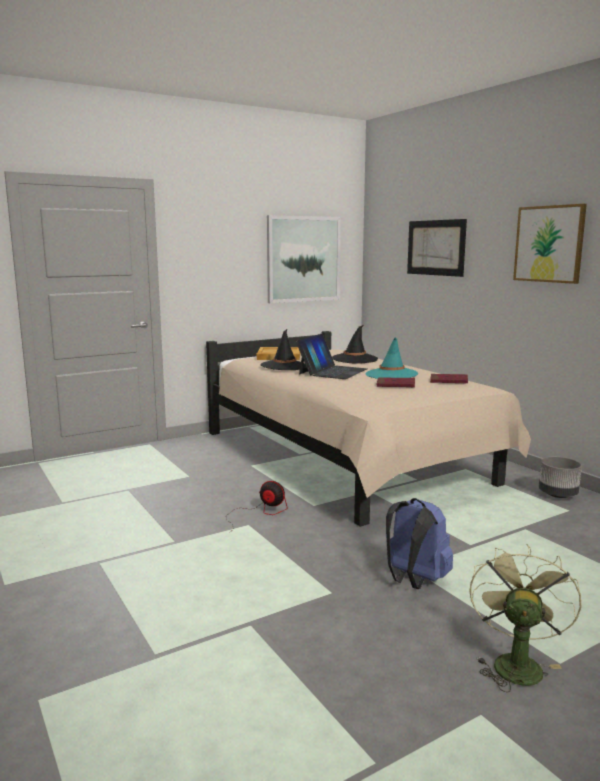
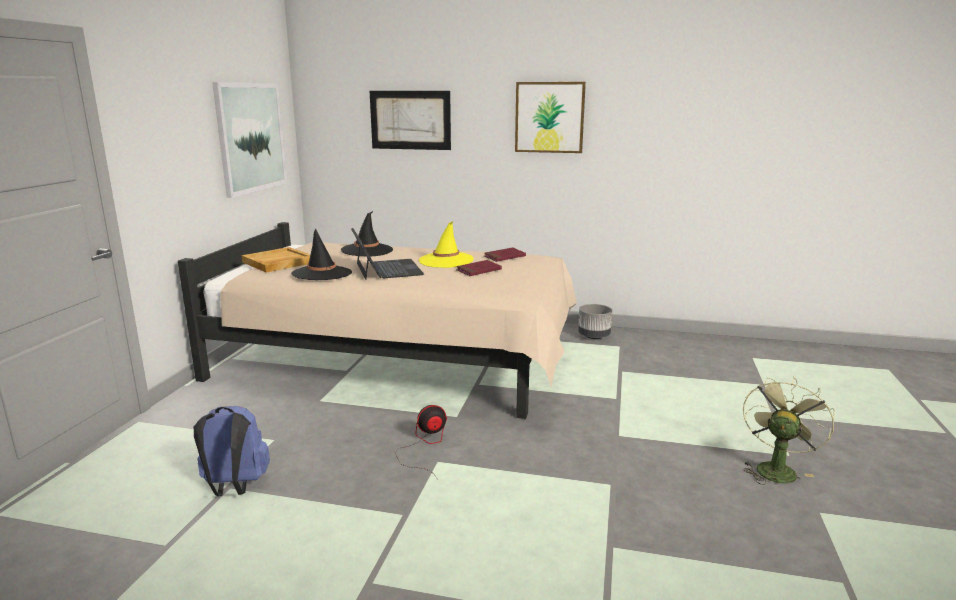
camera: 45 degrees left, 5 degrees up
(391, 374) = (446, 260): turquoise hat -> yellow hat
(414, 580) = (636, 444): blue backpack -> blue backpack (234, 487)
(515, 663) = (775, 468): green fan -> green fan turned 60 degrees clockwise

